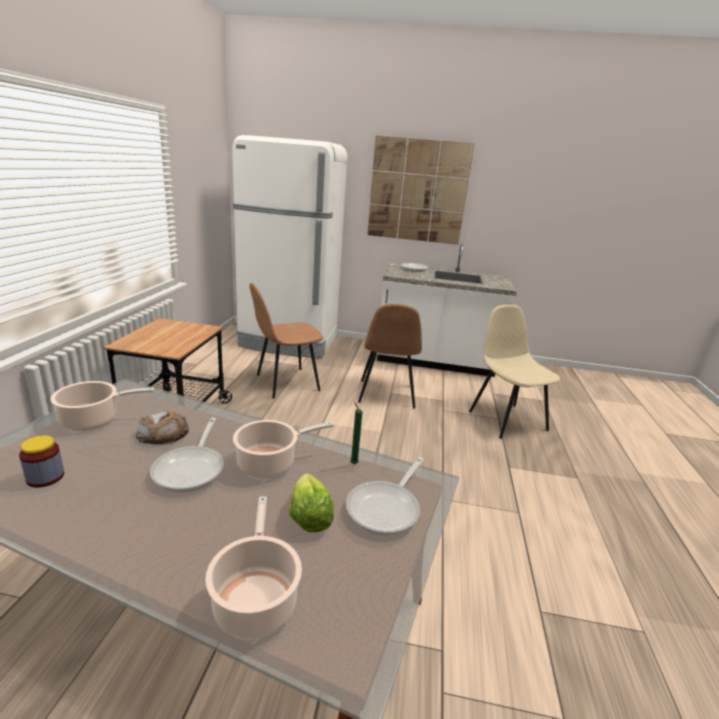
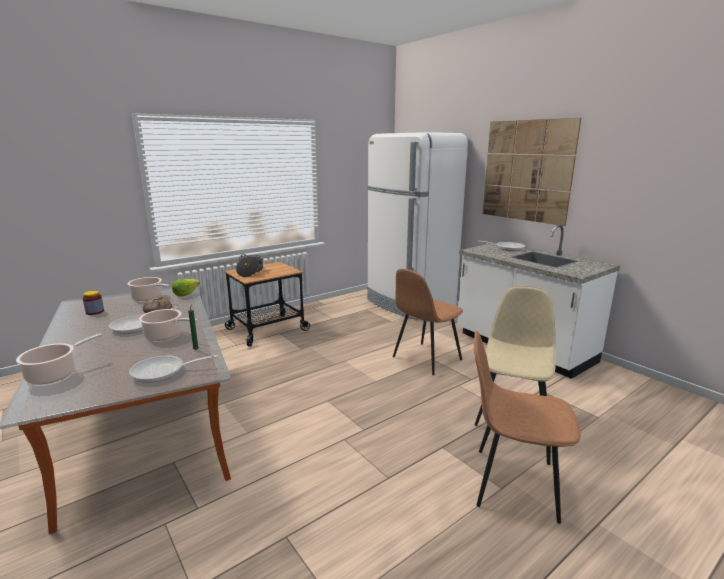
camera: 45 degrees right, 5 degrees down
(151, 340) = (250, 272): none -> cooking pot
(285, 383) = (361, 329): brown chair -> brown chair (512, 483)
(309, 516) = (130, 360): lettuce -> lettuce (186, 294)

